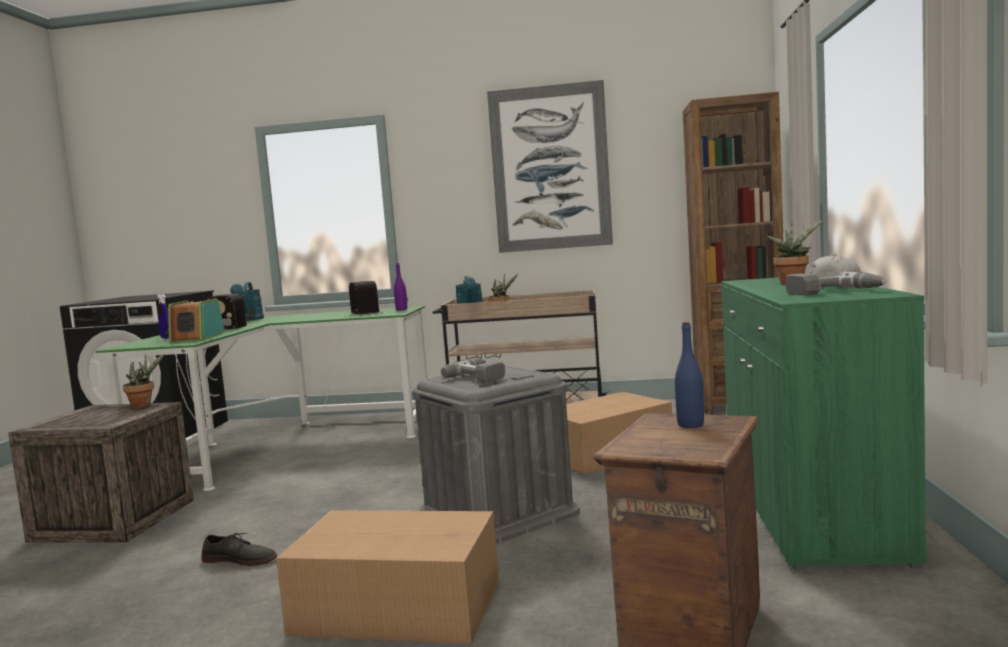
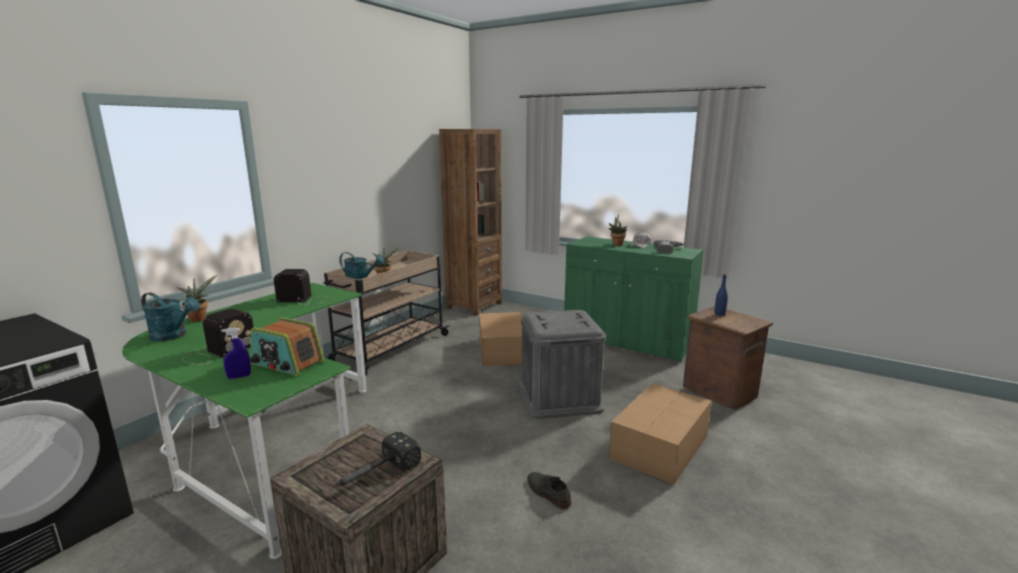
camera: 65 degrees left, 10 degrees up
(88, 420) = (375, 474): none -> hammer
(144, 405) = (350, 442): potted plant -> potted plant (199, 318)
(240, 559) = (547, 492): grey shoe -> grey shoe turned 75 degrees counterclockwise
(401, 309) = (319, 290): purple bottle -> none
(481, 376) = (560, 321): power drill -> none
(550, 168) = (373, 162): picture -> none

